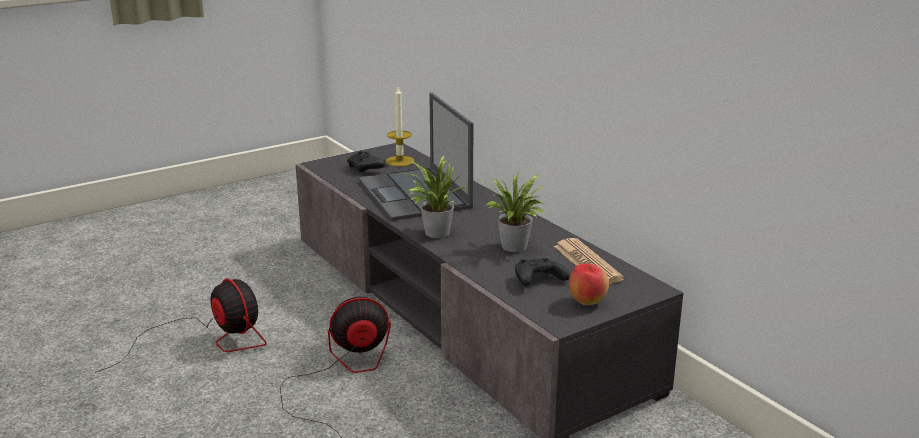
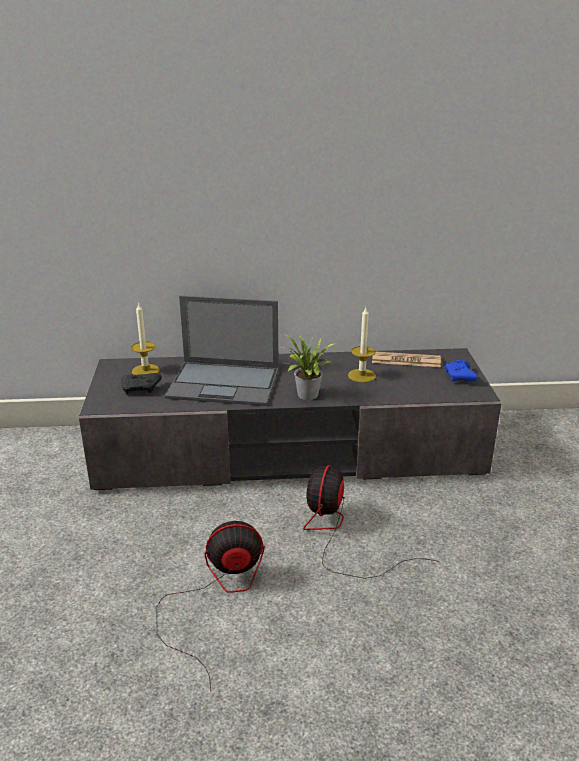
camera: 60 degrees left, 5 degrees up
(514, 248) = (361, 375): potted plant -> candle
(538, 281) = (418, 383): black game controller -> none
(587, 302) = (460, 377): apple -> blue game controller

